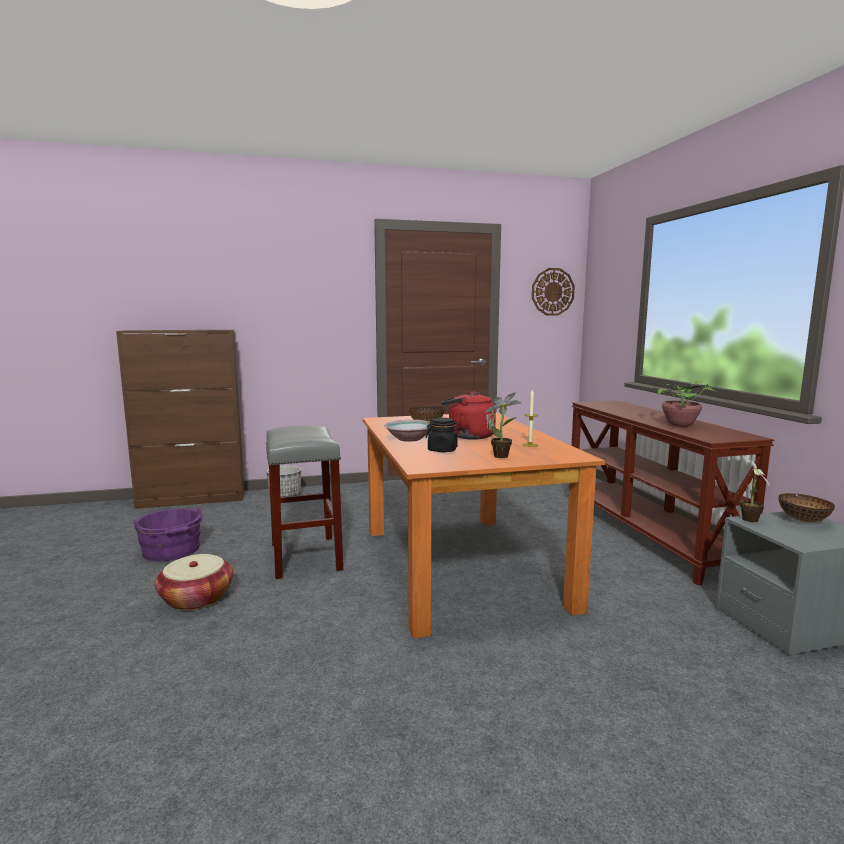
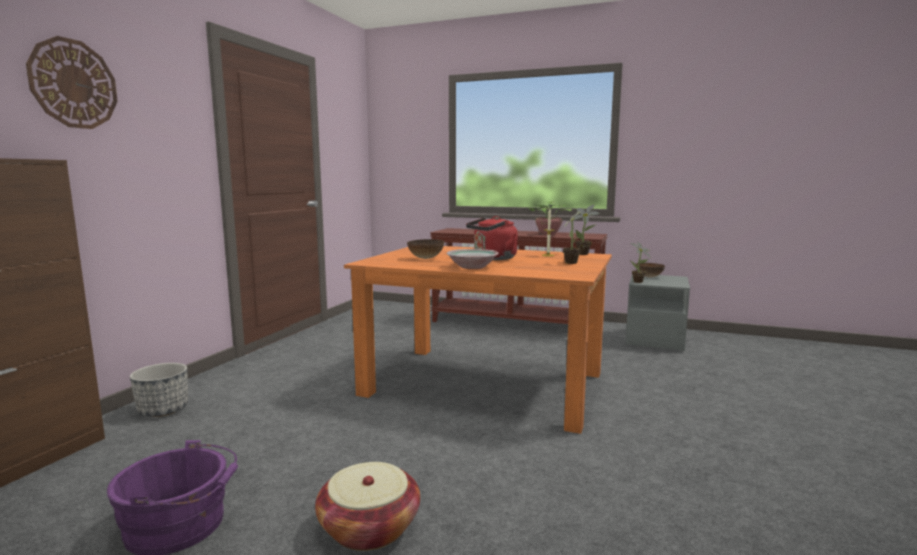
camera: 55 degrees left, 0 degrees up
(305, 556) = (359, 438): grey stool -> none
(443, 450) = (529, 267): black jar -> none
(552, 292) = (351, 133): wall clock -> wall clock (73, 84)
(574, 453) = (584, 254): none -> potted plant

